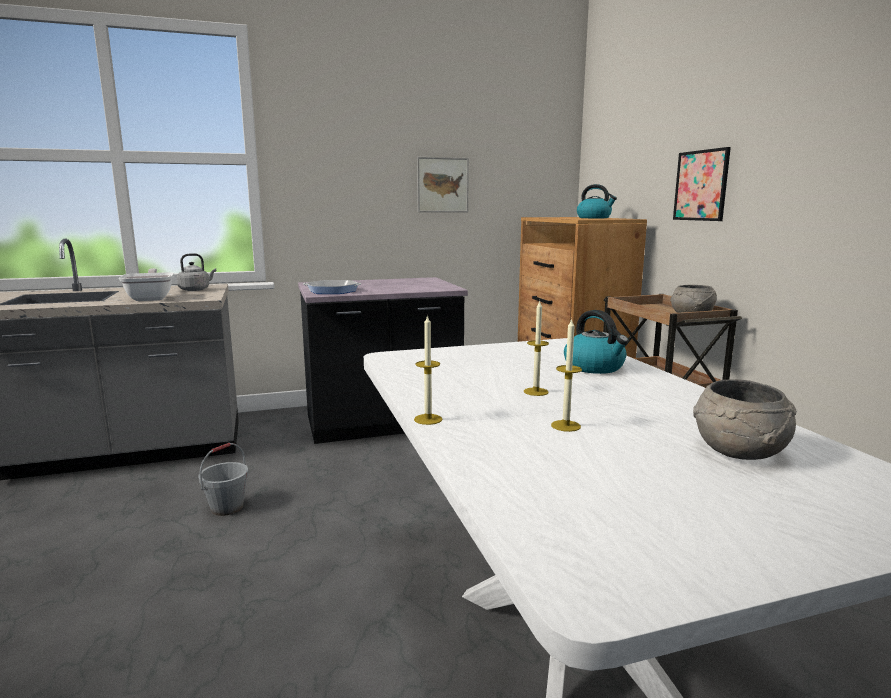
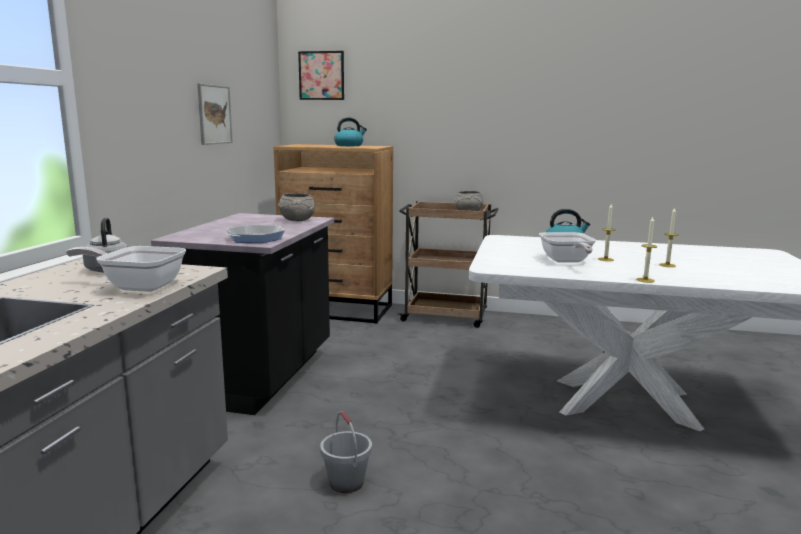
camera: 60 degrees left, 0 degrees up
(481, 377) = (566, 261): none -> frying pan
(701, 185) = (441, 122): picture -> picture (321, 75)
(739, 451) = (709, 255): grey bowl -> grey bowl (297, 220)

